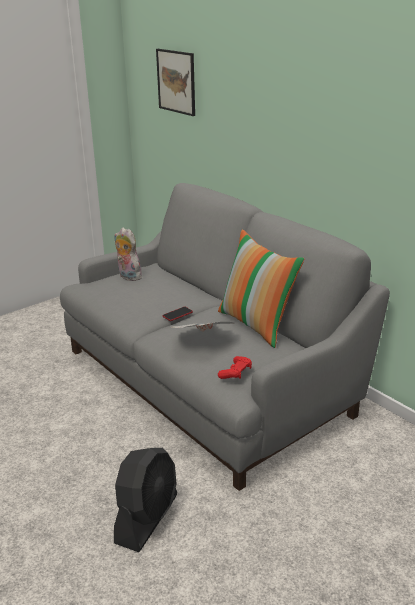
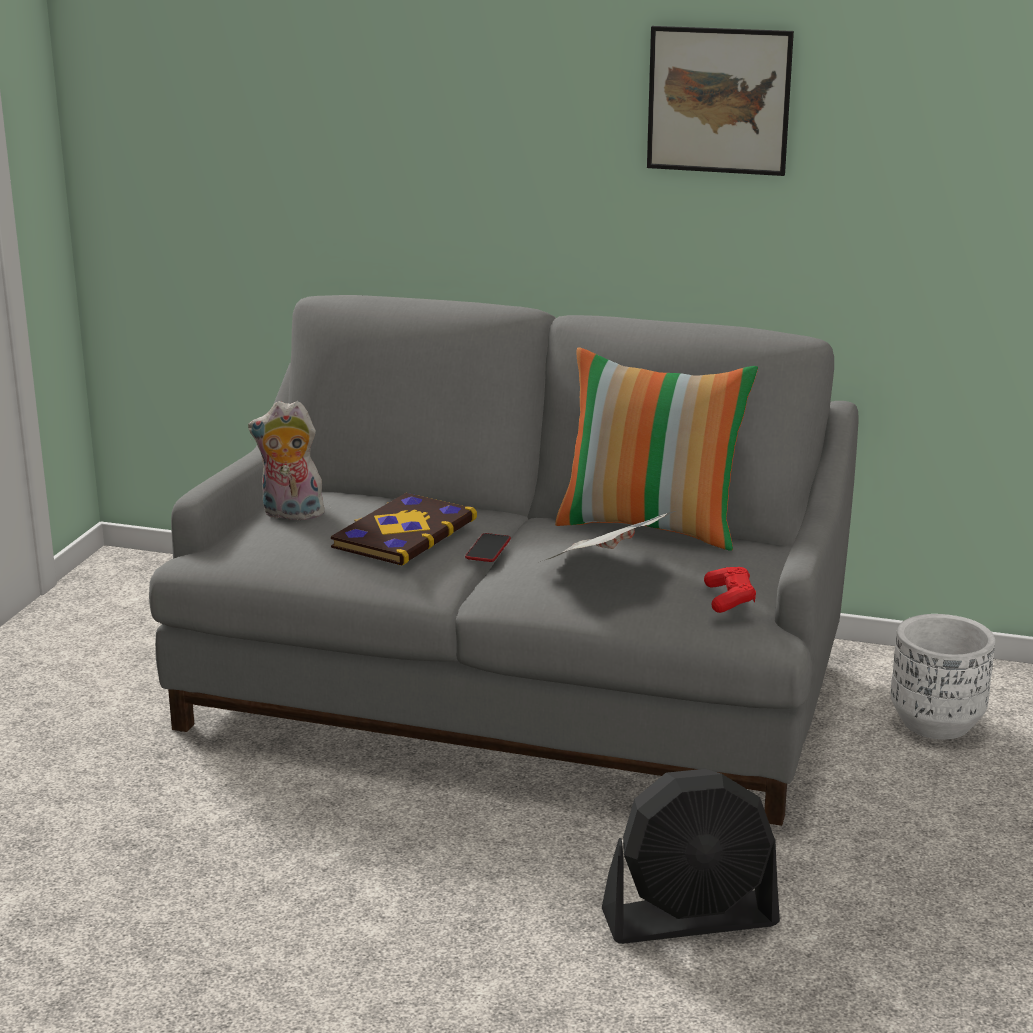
camera: 35 degrees left, 5 degrees down
(147, 518) = (690, 918): black fan -> black fan turned 90 degrees clockwise
(152, 297) = (403, 533): none -> book
(176, 81) = (246, 79): picture -> picture (719, 100)
(376, 469) = (935, 723): none -> white planter

